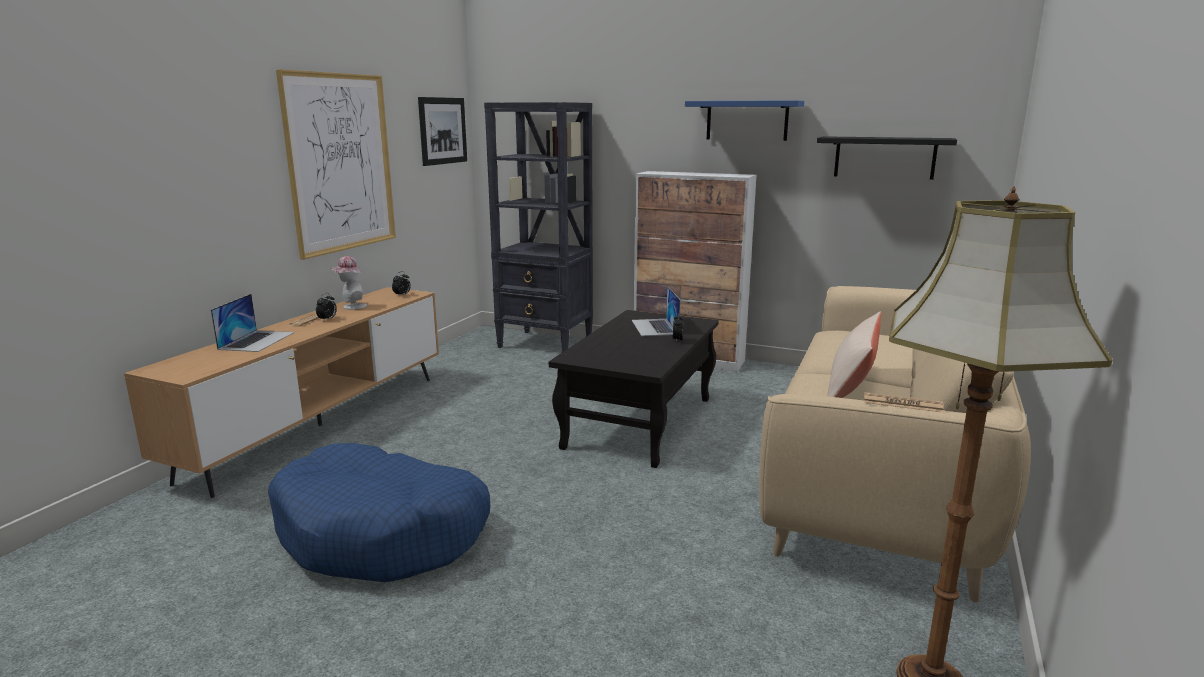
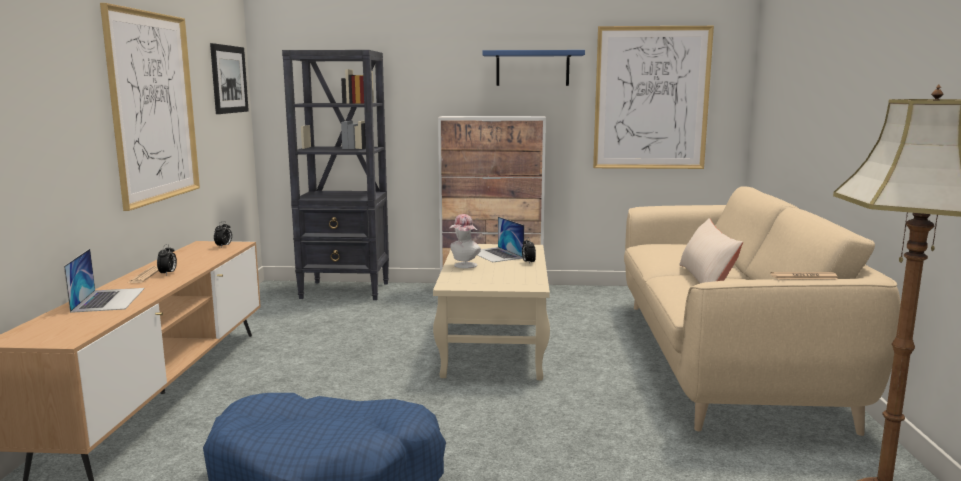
camera: 20 degrees left, 5 degrees down
(351, 307) = (180, 260): hat -> hat (463, 266)
(639, 423) = (494, 346): black coffee table -> beige coffee table
(884, 157) = (651, 98): black shelf -> picture

